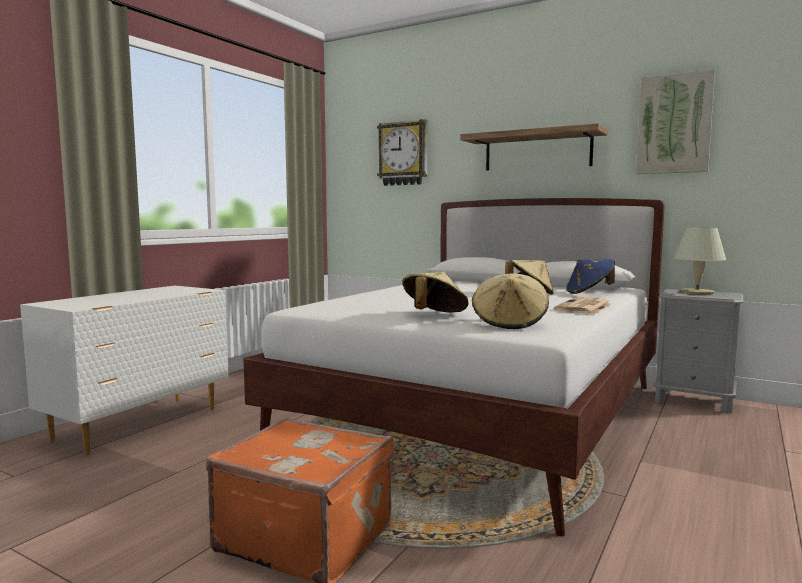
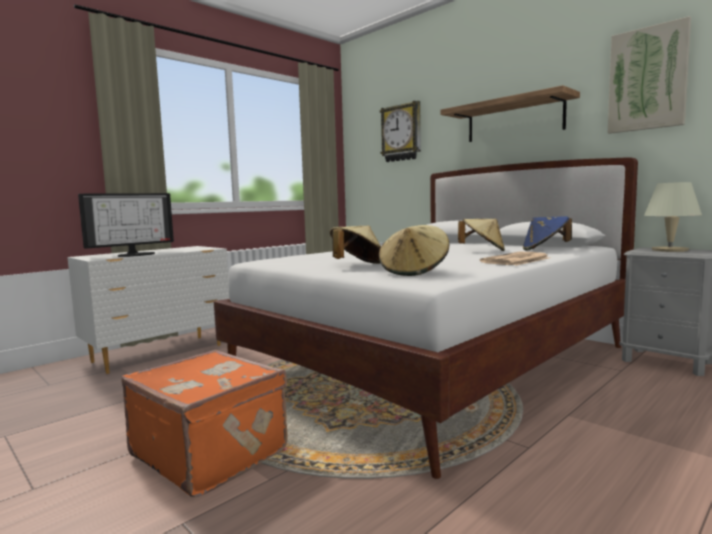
camera: 15 degrees right, 0 degrees up
(119, 300) = (136, 254): none -> monitor

